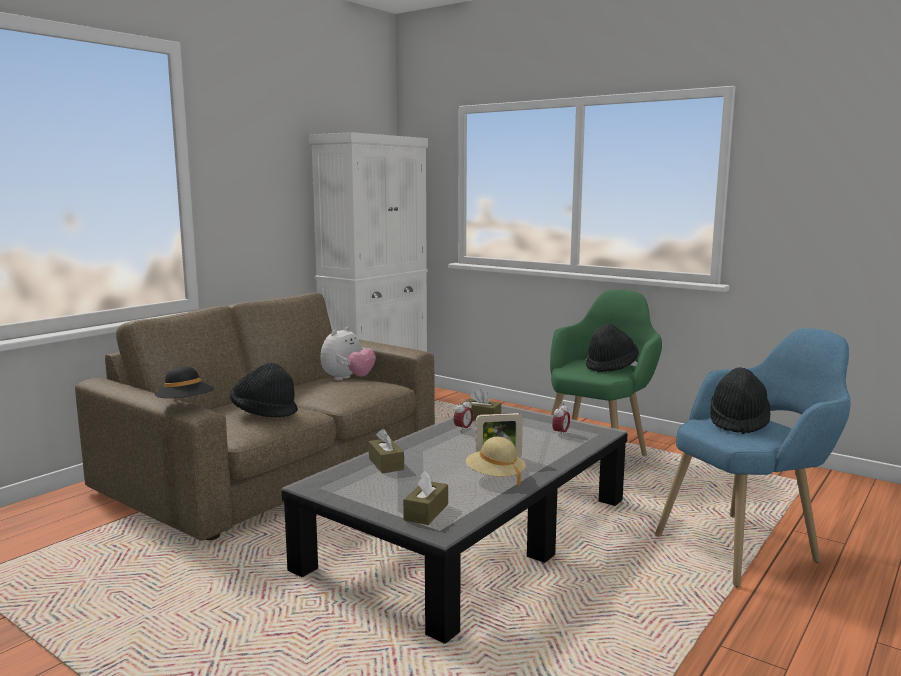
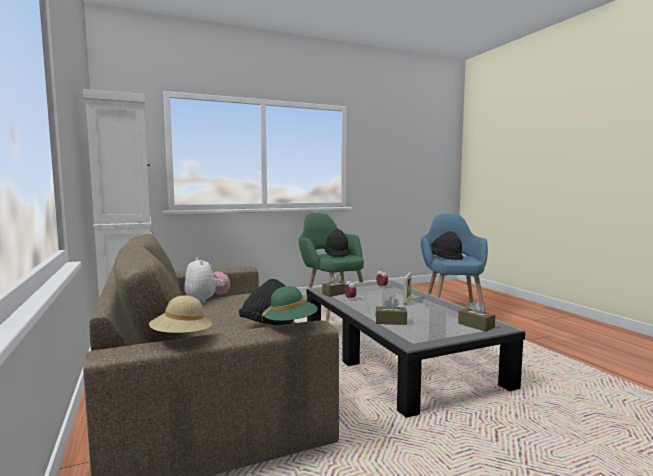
camera: 60 degrees left, 5 degrees down
(186, 405) = (290, 324): black hat -> green hat
(495, 477) = (434, 306): beige hat -> beige hat (182, 338)

